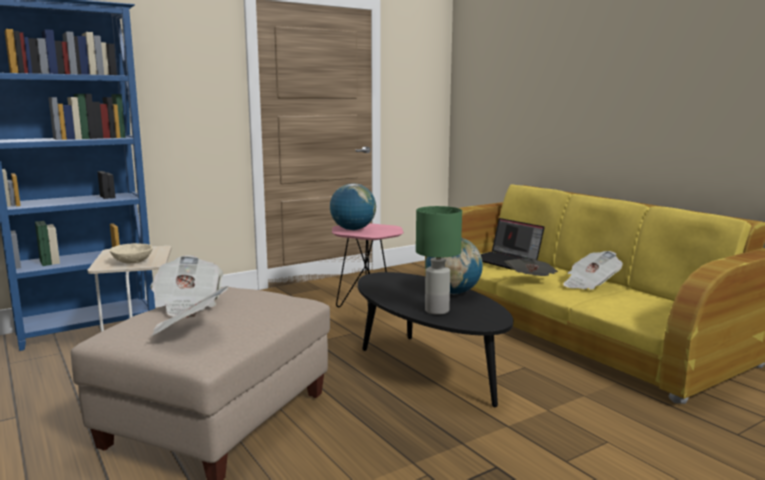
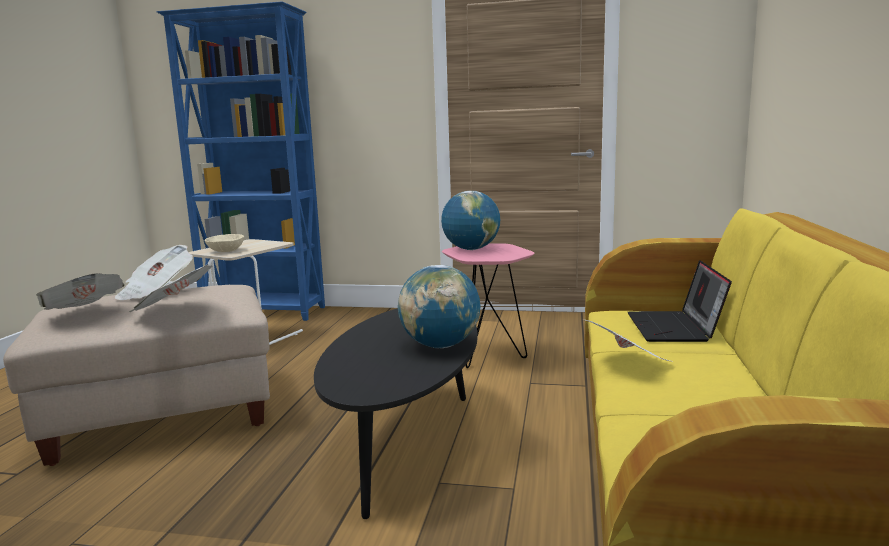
camera: 45 degrees right, 0 degrees up
(436, 311) = (360, 360): green table lamp -> none
(590, 285) = (712, 393): newspaper -> newspaper (174, 310)

